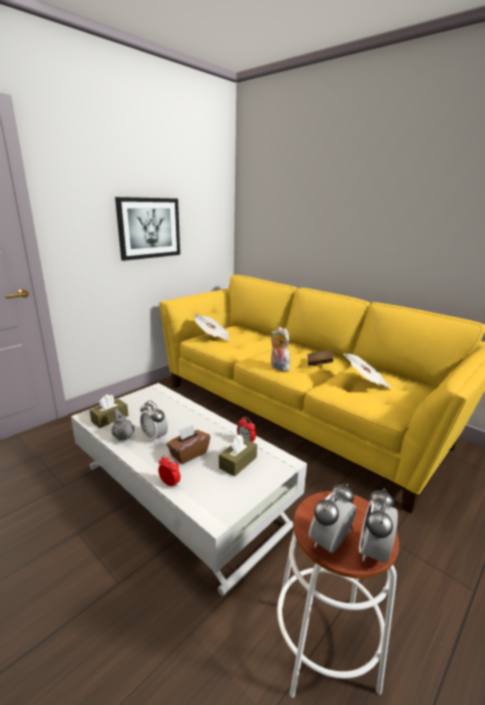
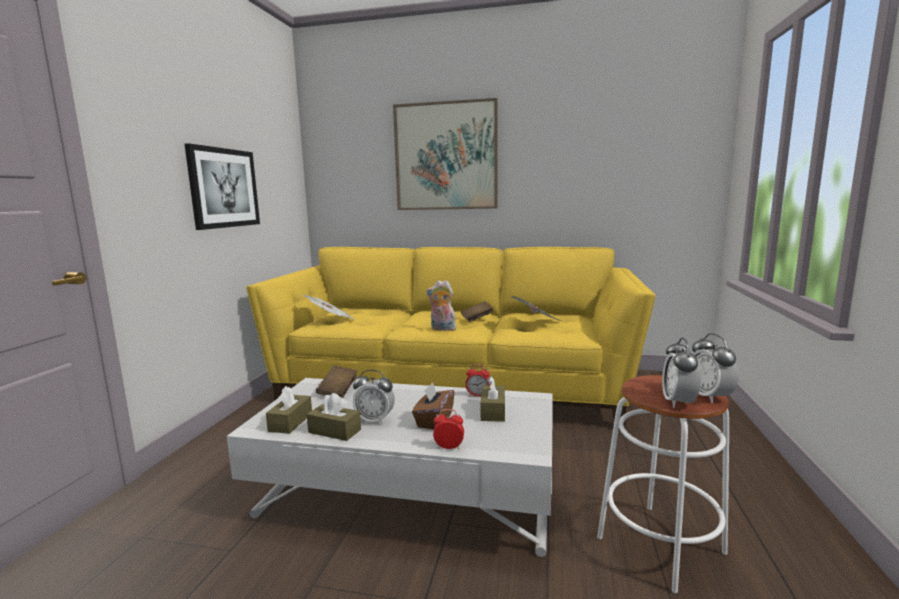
camera: 30 degrees left, 10 degrees down
(123, 437) = (334, 431): grey teapot -> brown tissue box
(162, 402) = (338, 391): none -> brown book
(340, 204) = (446, 156): none -> picture

